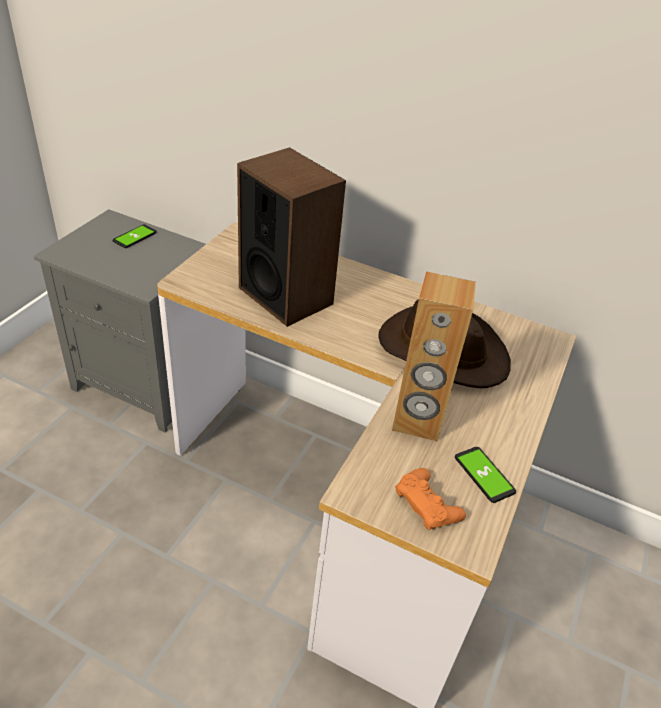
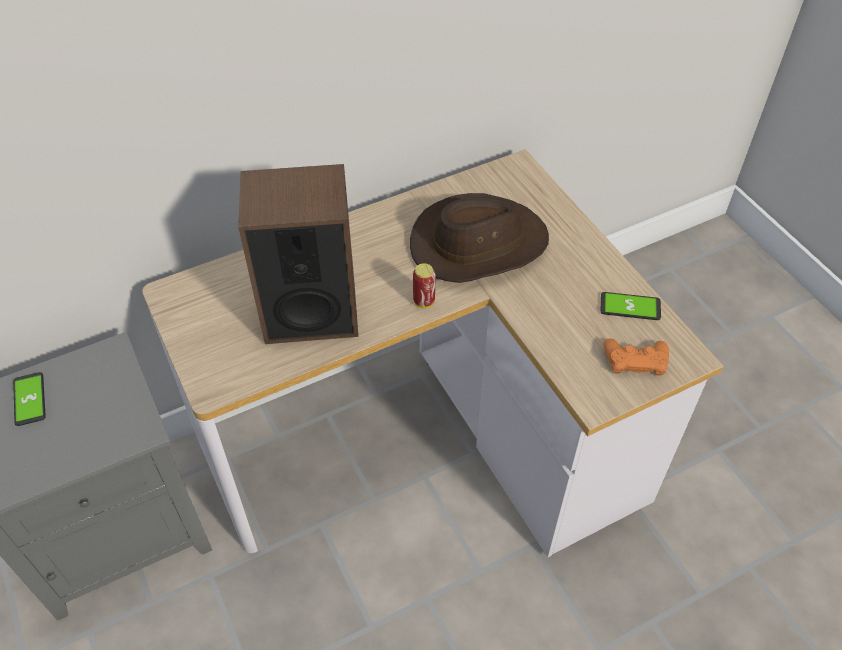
camera: 50 degrees left, 10 degrees up
(353, 345) = (424, 301): none -> can
(417, 422) = (548, 313): brown speaker -> none

